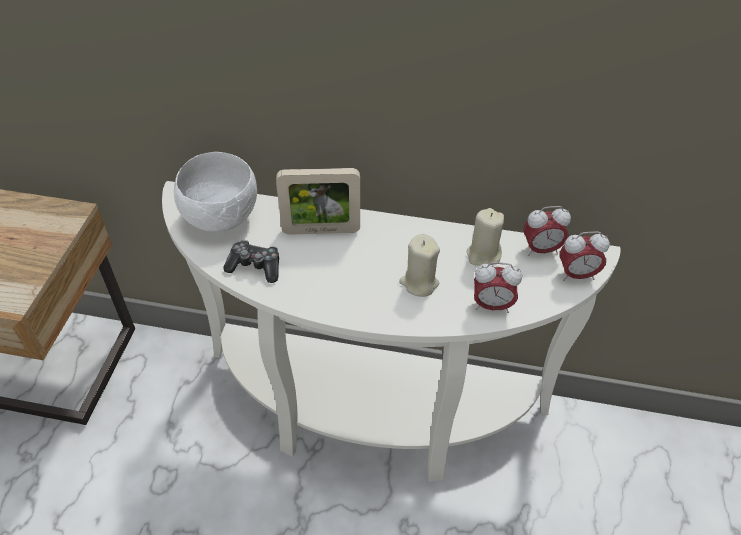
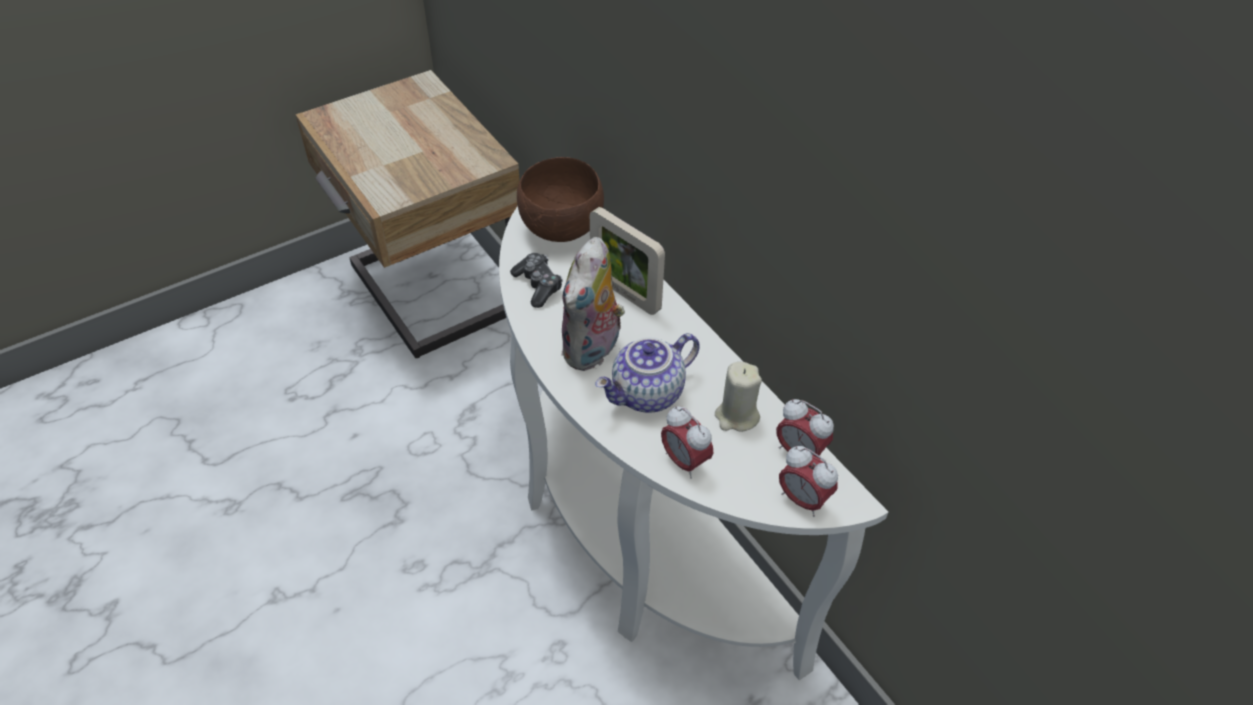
camera: 45 degrees right, 0 degrees up
(223, 217) = (563, 229): white bowl -> brown bowl
(349, 281) = (593, 350): none -> plush toy
(419, 283) = (648, 395): beige candle -> teapot

